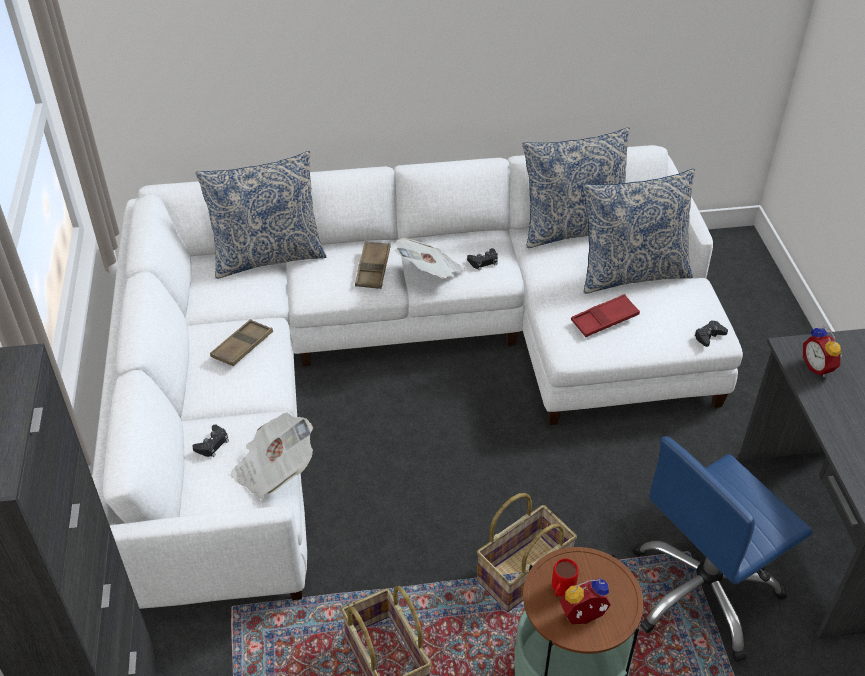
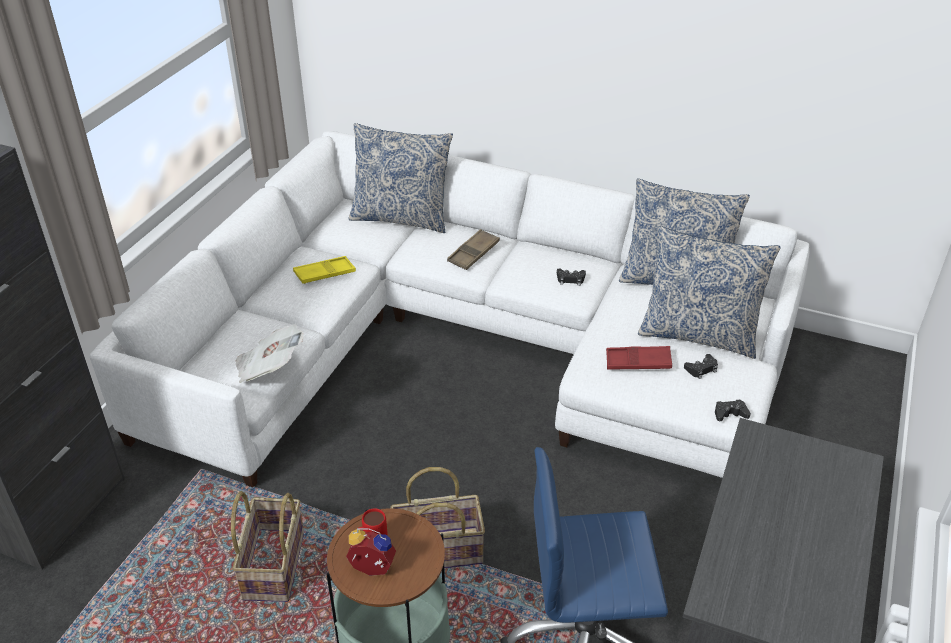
camera: 30 degrees right, 5 degrees down
(212, 444) = (243, 333): black game controller -> black game controller (701, 369)
(242, 346) = (325, 273): brown tray -> yellow tray
(430, 273) = (517, 272): newspaper -> none
(819, 367) = (768, 461): alarm clock -> none

